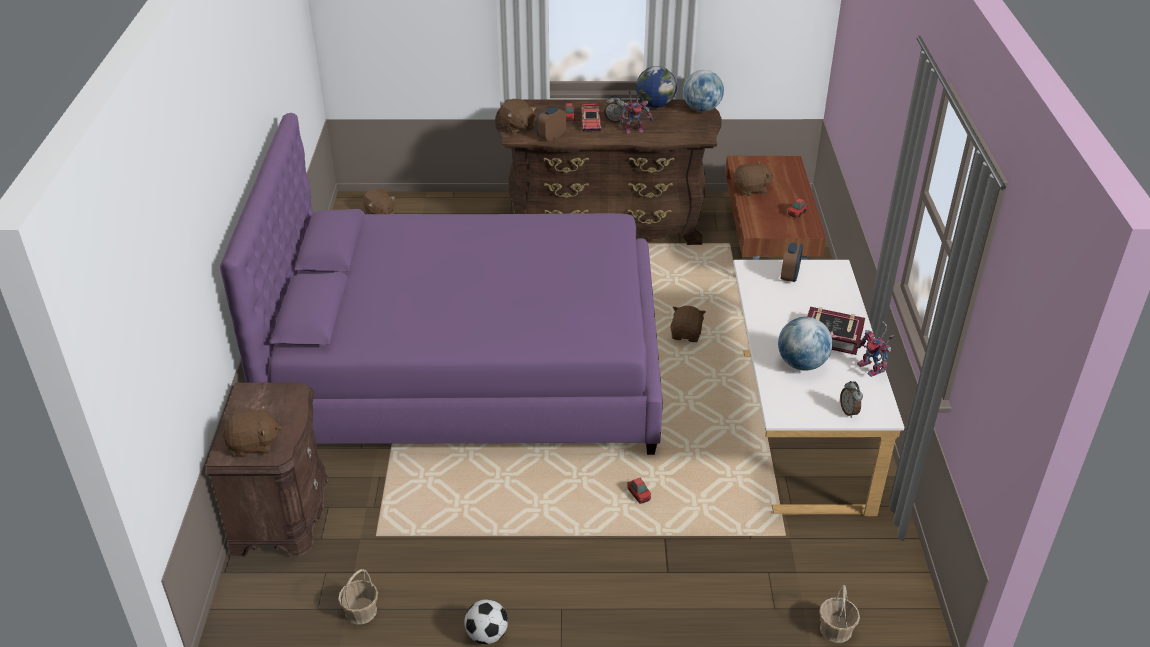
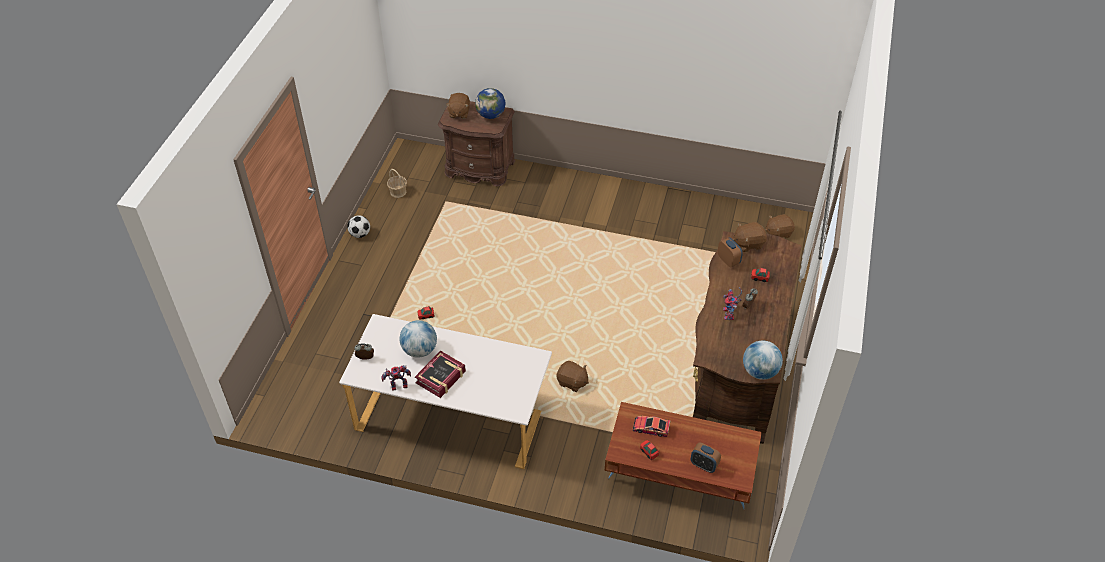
camera: 105 degrees right, 10 degrees up
(469, 367) = (574, 257): purple bed -> none
(590, 123) = (747, 289): toy car -> toy car (651, 428)
(655, 105) = (773, 340): globe -> globe (491, 115)
(752, 189) = (696, 432): brown plush toy -> none
(789, 275) = (519, 378): alarm clock -> alarm clock (704, 465)
(835, 629) = (287, 376): basket -> none

